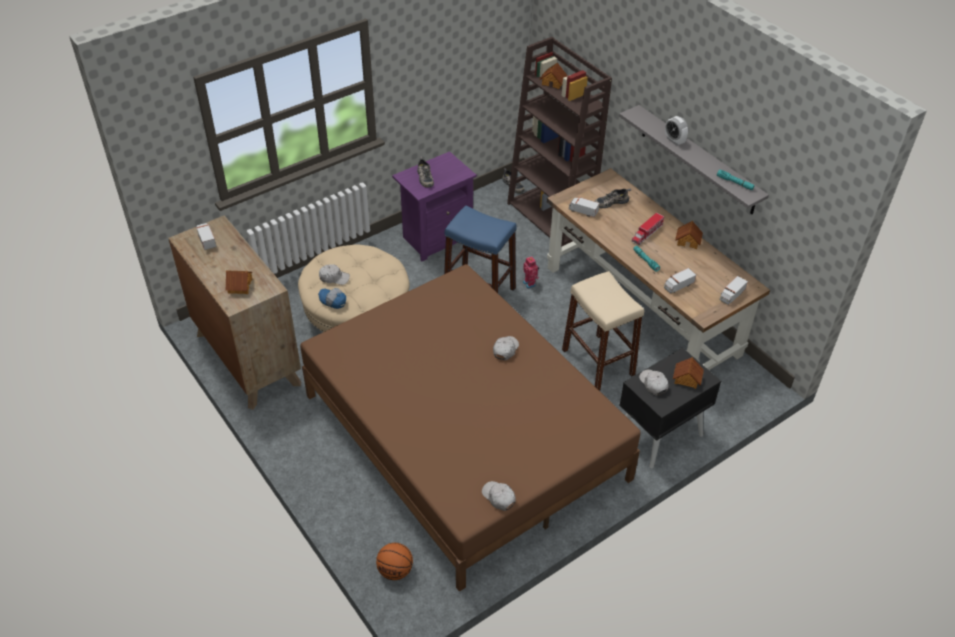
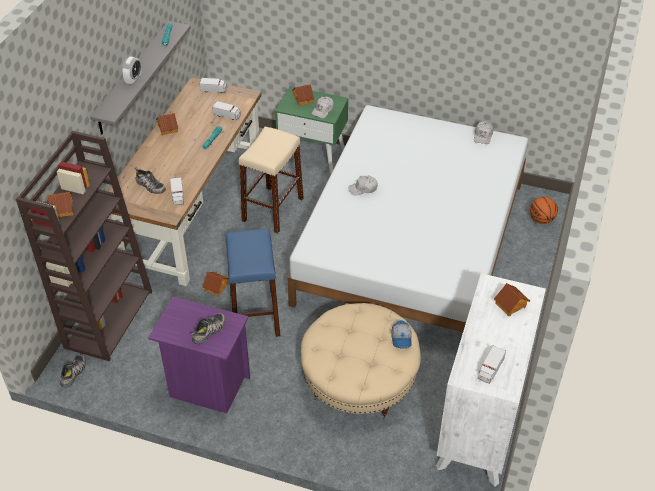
camera: 125 degrees left, 0 degrees up
(247, 359) = (481, 422): brown dresser -> white dresser
(334, 278) = (375, 356): white cap -> none
(464, 437) = (412, 243): brown bed -> white bed
(530, 283) = (216, 287): toy robot -> toy house
(647, 233) = (176, 151): toy truck -> none
(659, 435) = (313, 155): black nightstand -> green nightstand

